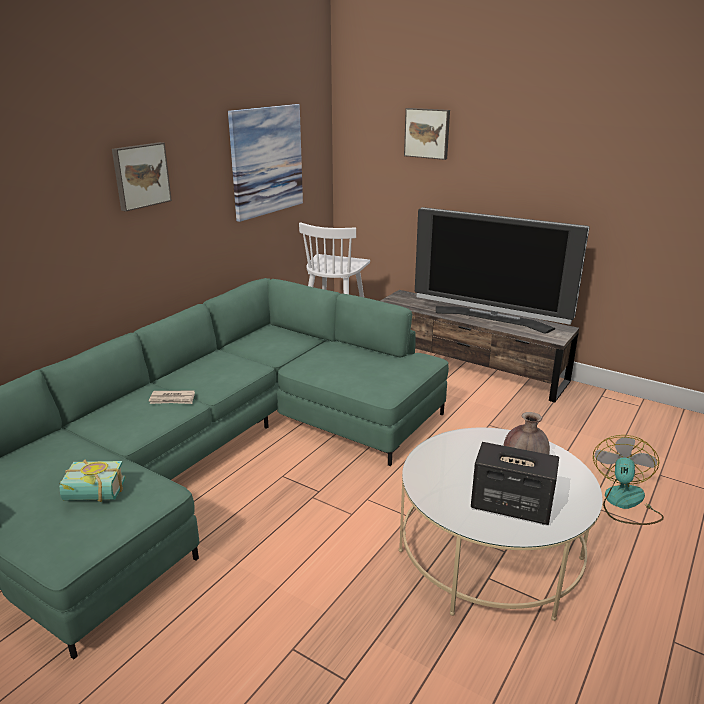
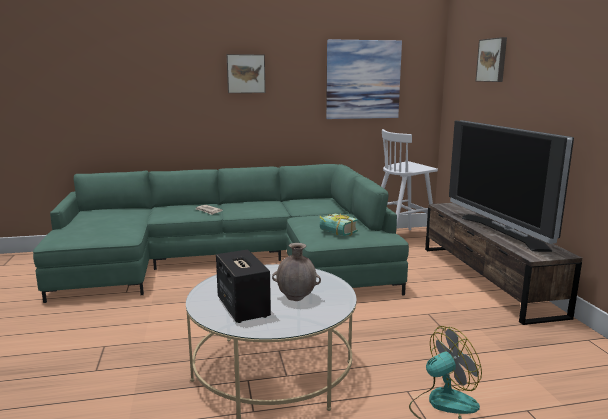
camera: 45 degrees right, 10 degrees down
(93, 497) = (101, 229): book -> book (336, 233)

